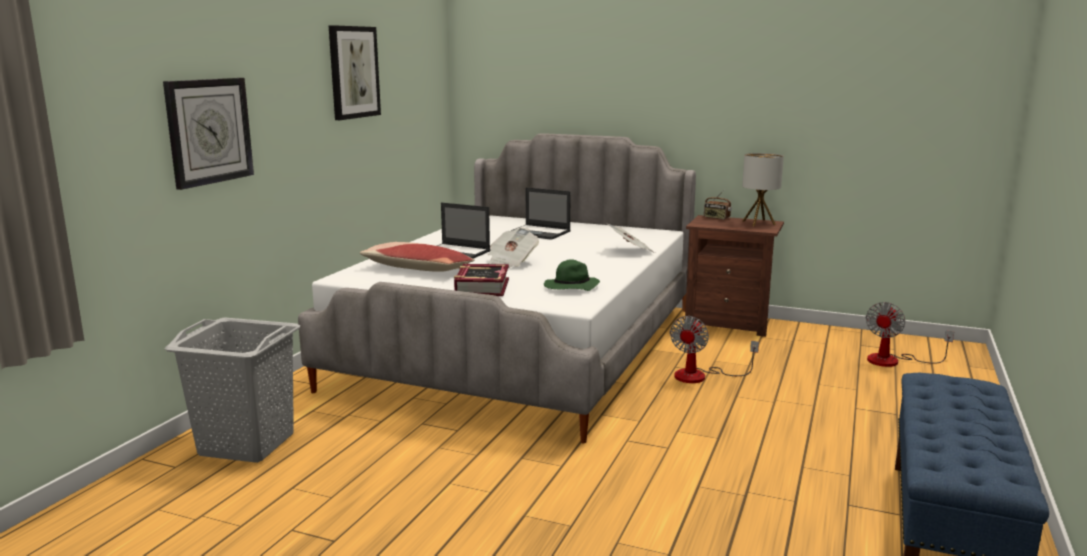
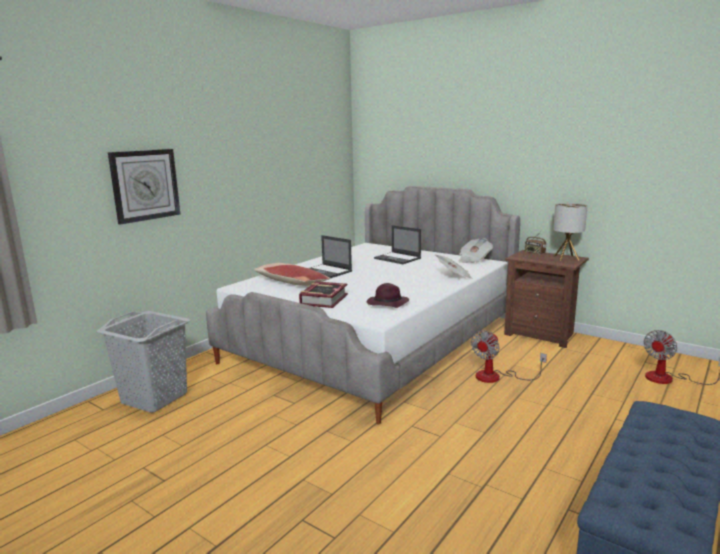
camera: 15 degrees right, 0 degrees up
(353, 72) = (267, 143): picture -> none
(510, 263) = (359, 281): newspaper -> newspaper (473, 260)
(571, 287) = (387, 304): green hat -> purple hat

